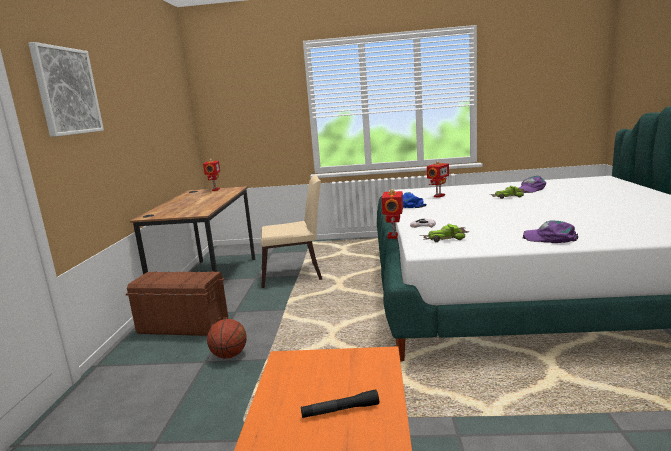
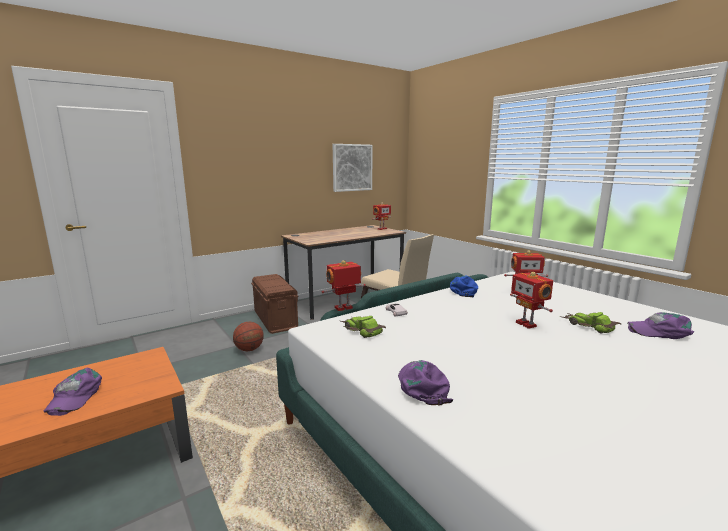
camera: 50 degrees right, 0 degrees up
(67, 91) = (235, 141): picture -> picture (352, 167)
(340, 410) = (74, 396): black flashlight -> purple cap
(489, 205) = (527, 324): none -> toy robot

